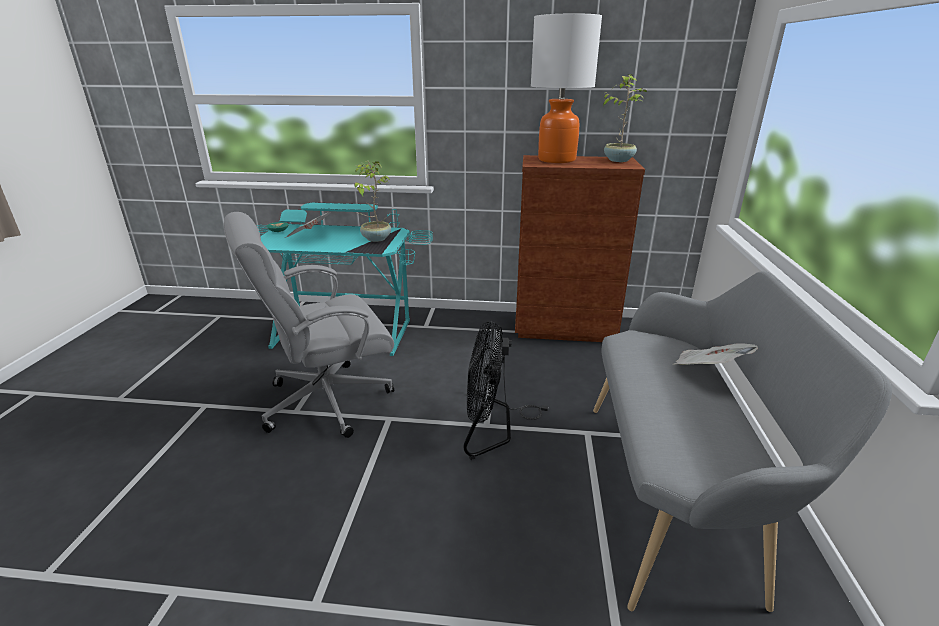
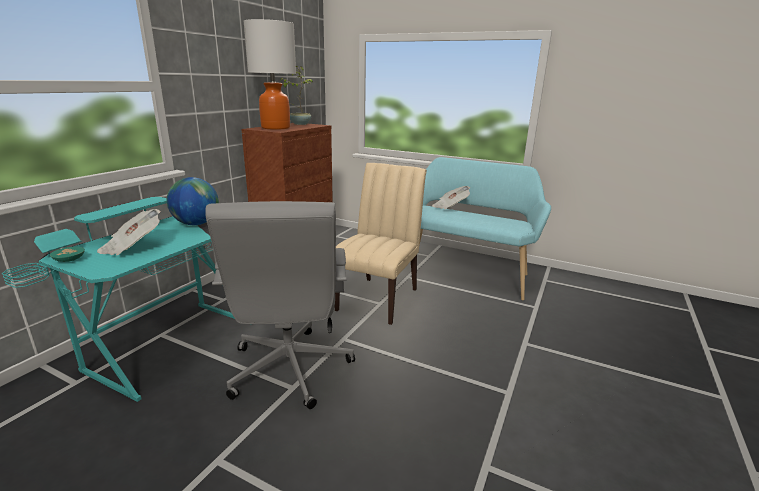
camera: 70 degrees left, 5 degrees down
(375, 239) = (196, 224): potted plant -> globe
(493, 421) = (378, 300): black fan -> beige chair
(676, 494) = (463, 270): grey bench -> turquoise bench

